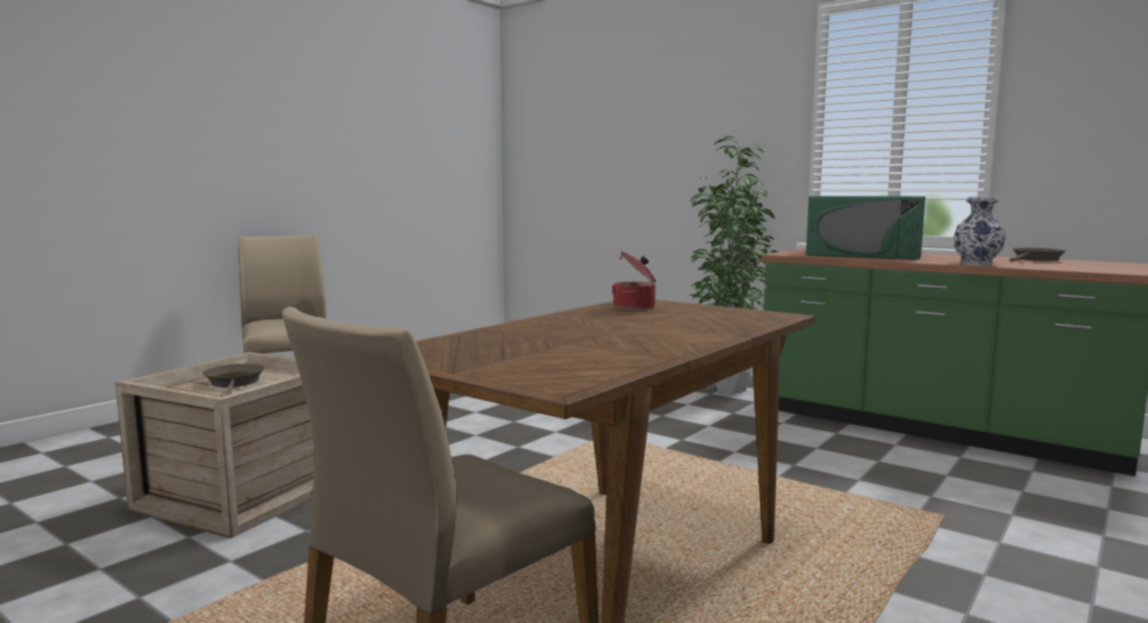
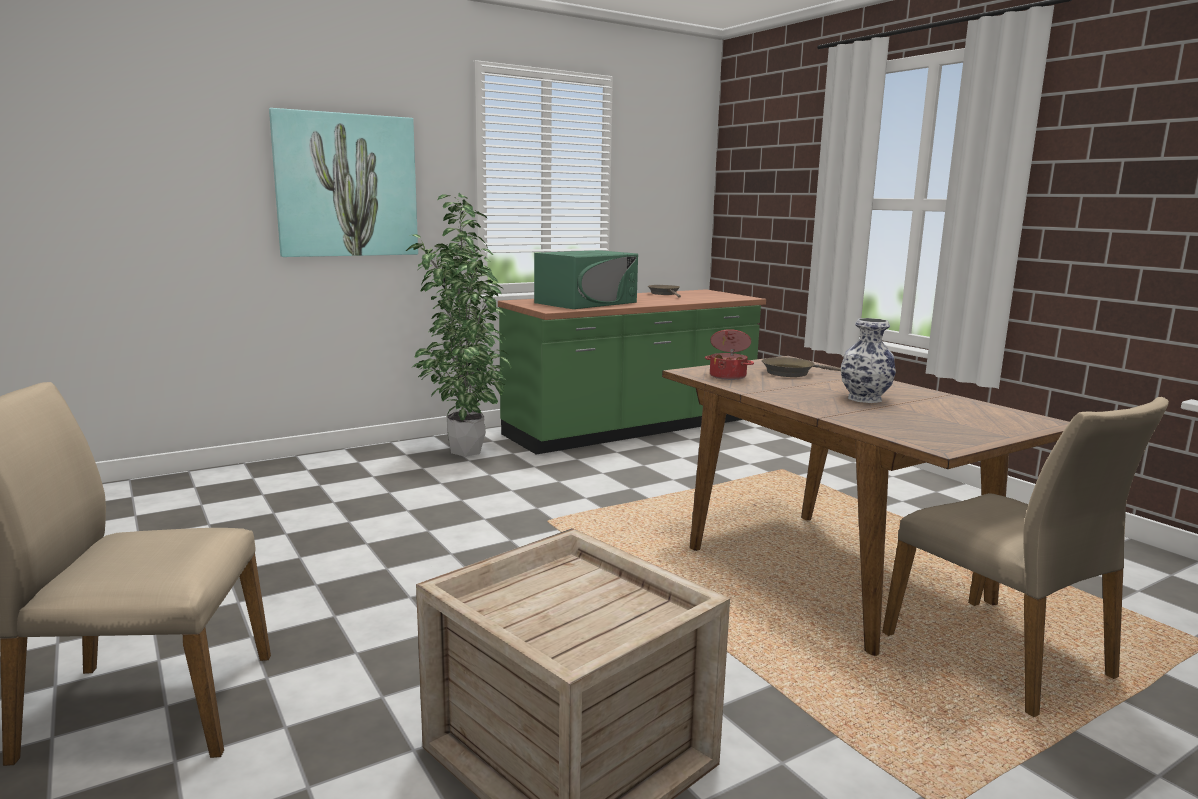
camera: 70 degrees left, 5 degrees up
(235, 383) = (567, 608): brown frying pan -> brown frying pan (792, 373)
(695, 139) = (346, 186): none -> picture
(977, 264) = (678, 302): vase -> vase (864, 398)

